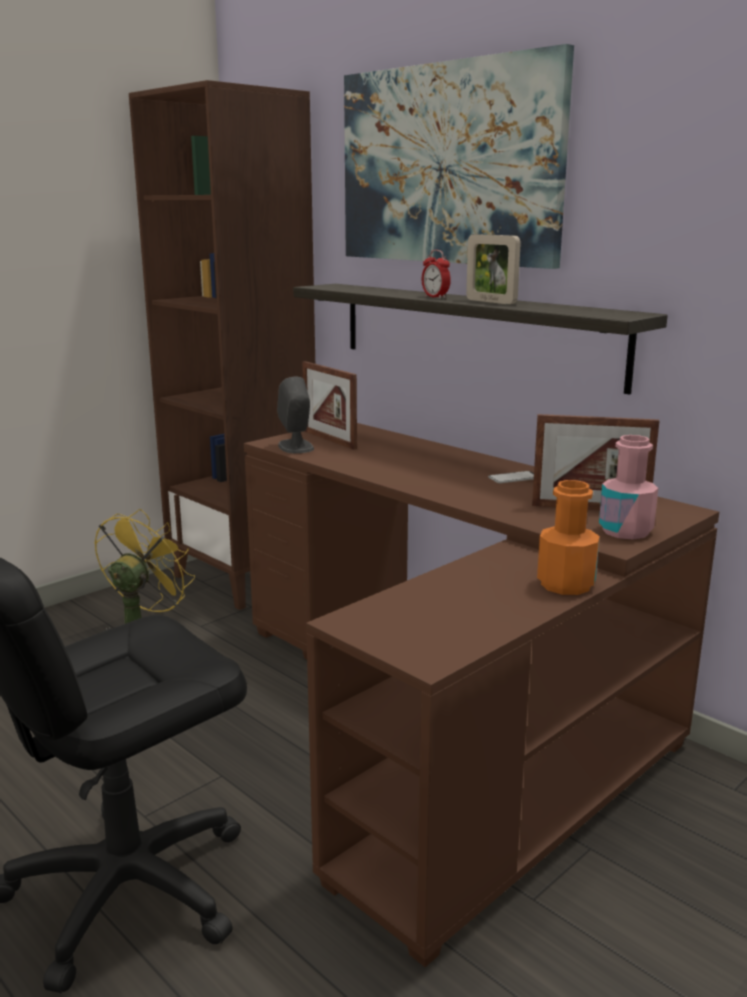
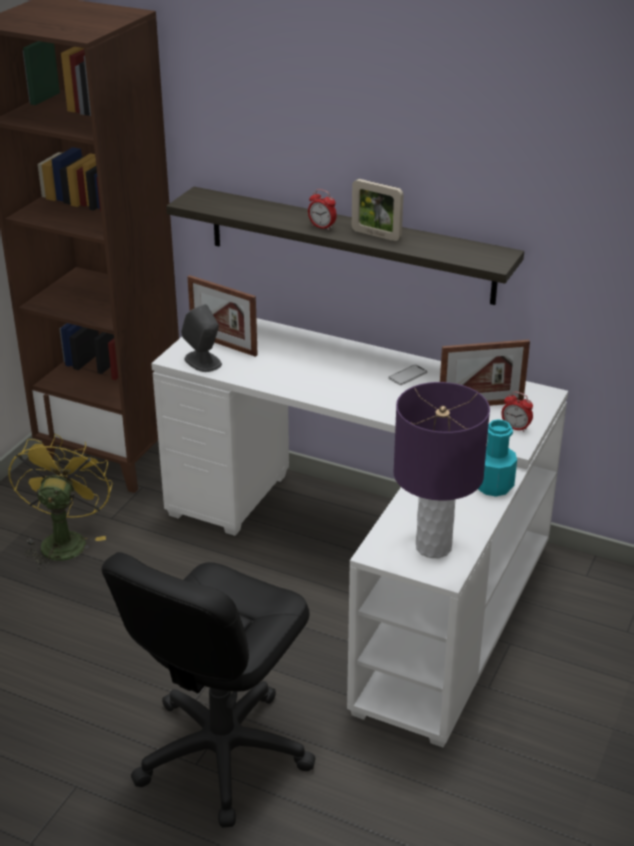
camera: 20 degrees left, 15 degrees up
(434, 629) = (434, 547): none -> purple table lamp
(448, 165) = (319, 106): picture -> none
(450, 720) = (372, 565): brown desk -> white desk
(565, 584) = (493, 486): orange bottle -> turquoise bottle
(625, 531) = (515, 428): pink bottle -> alarm clock

